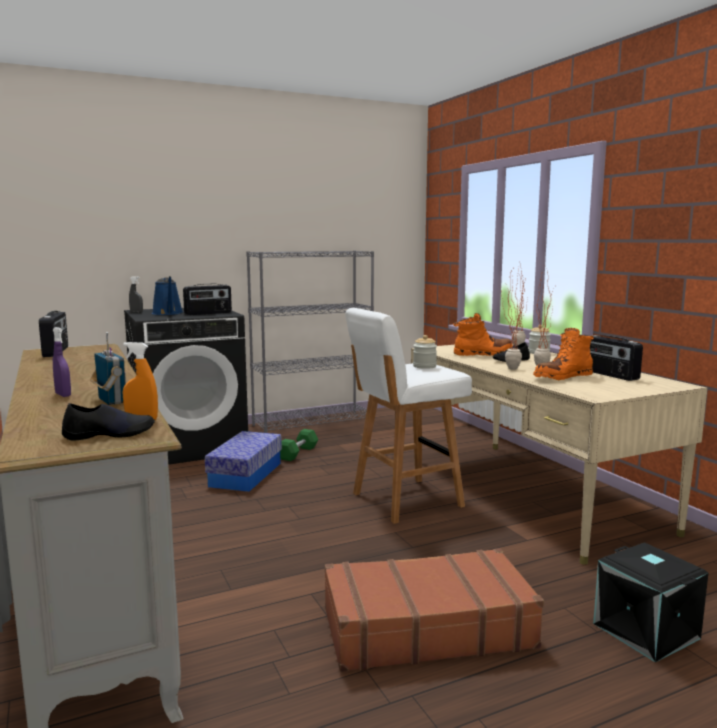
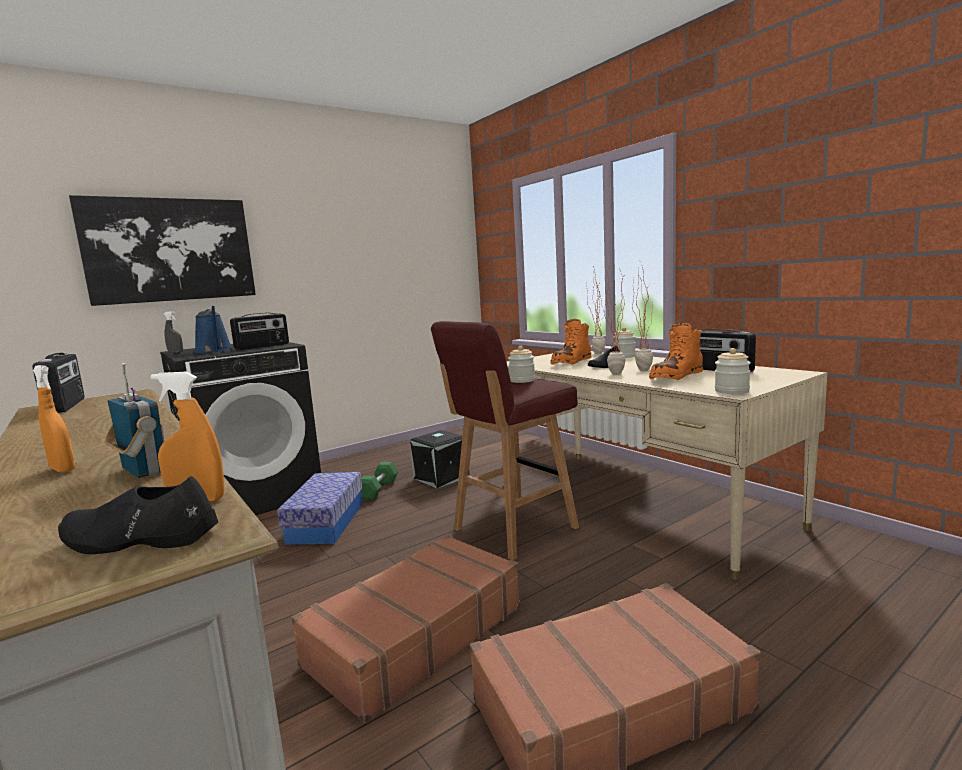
camera: 10 degrees left, 0 degrees up
(63, 395) = (62, 469): purple spray bottle -> orange spray bottle
(109, 434) = (139, 539): black shoe -> black shoe turned 150 degrees counterclockwise
(140, 221) = (170, 250): none -> picture
(294, 564) = (414, 635): none -> brown suitcase
(313, 424) = (386, 454): grey bookcase -> none
(404, 500) = (512, 529): white stool -> red stool
(483, 354) = (571, 363): orange boot -> orange boot turned 150 degrees clockwise
(595, 394) = (731, 391): none -> jar
(644, 631) = (852, 660): black storage box -> black storage box (440, 477)

